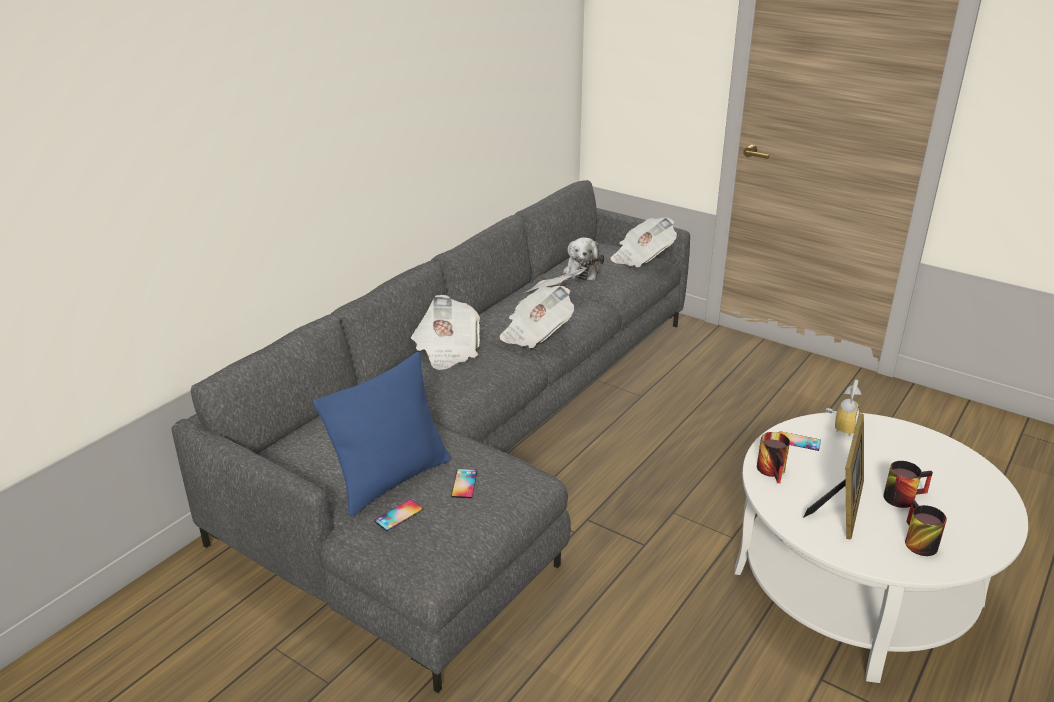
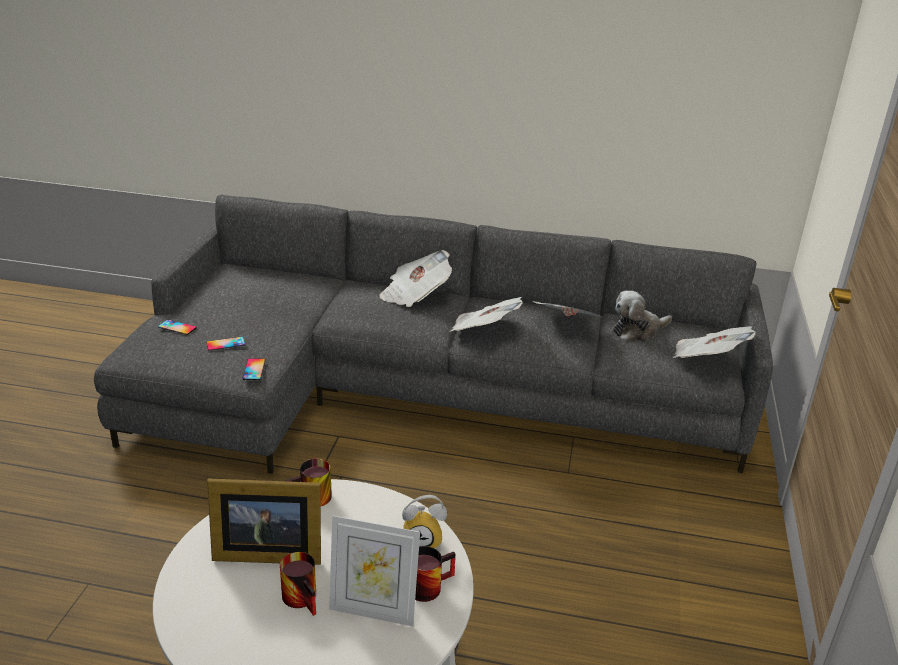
camera: 65 degrees right, 0 degrees up
(391, 480) = (220, 315): blue pillow -> none
(798, 441) = (376, 511): phone -> phone (254, 369)
(915, 541) = (223, 611): mug -> mug (428, 584)
(918, 466) = (373, 610): none -> picture frame

